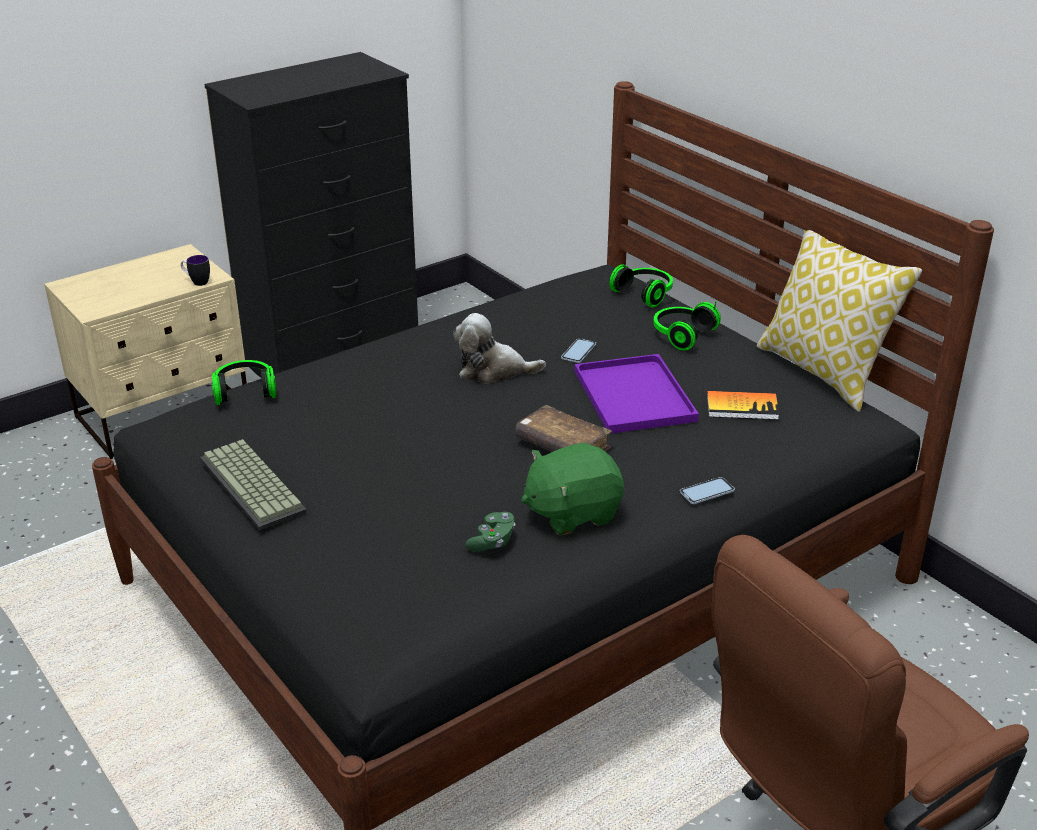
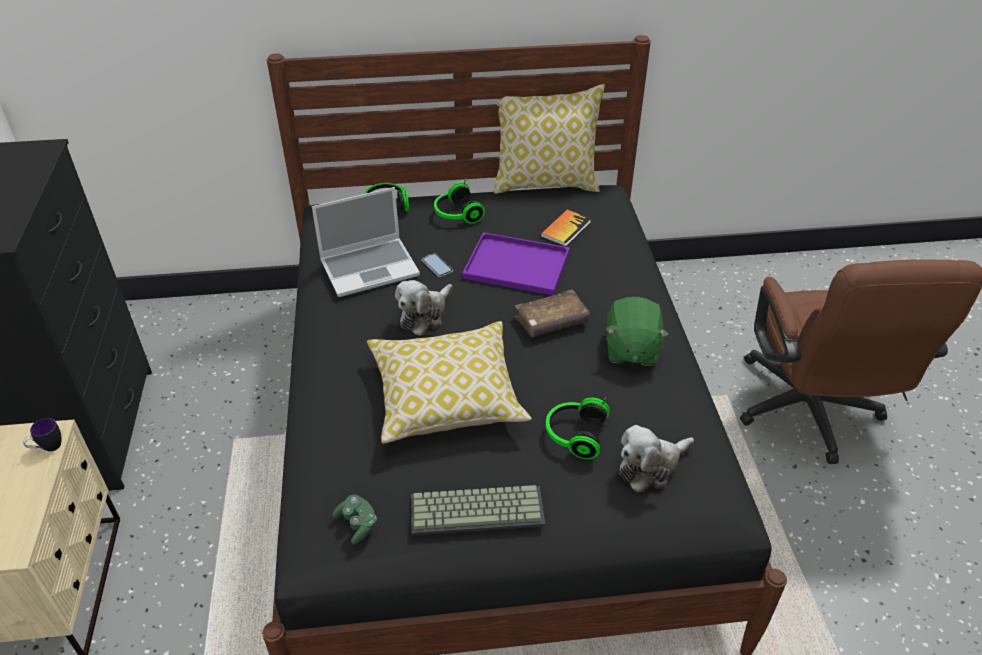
camera: 60 degrees left, 10 degrees up
(245, 391) = (322, 470): headphones -> headphones (574, 435)
(387, 420) = (447, 396): none -> pillow
(392, 577) = (651, 467): none -> plush toy
(492, 542) = (642, 399): green game controller -> green game controller (357, 524)
(534, 319) = (370, 267): none -> laptop
(707, 491) = (644, 283): phone -> none

